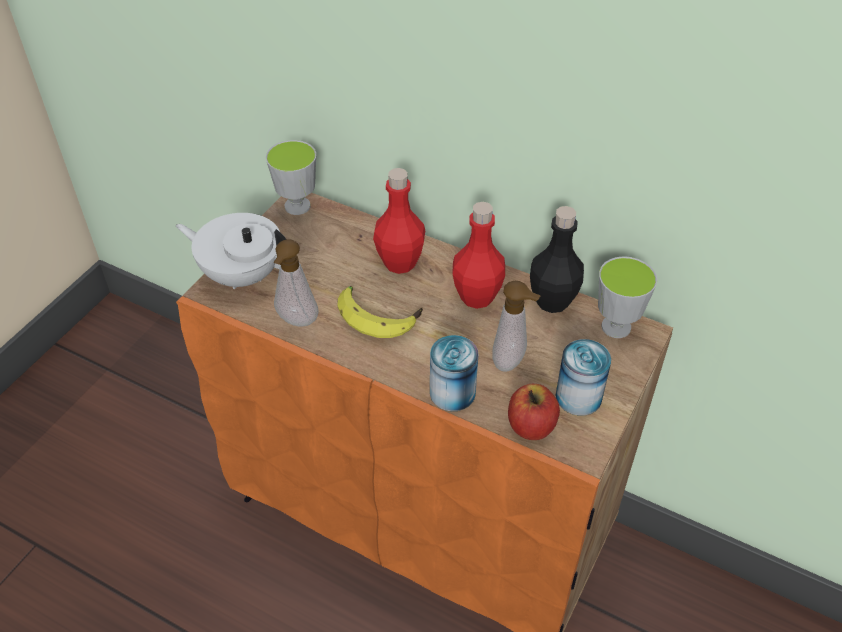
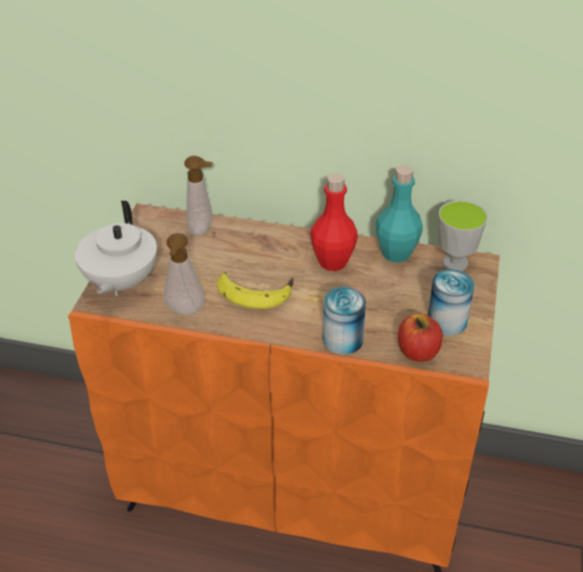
camera: 15 degrees left, 5 degrees down
(242, 274) = (120, 282): white teapot -> white teapot turned 90 degrees counterclockwise
(297, 206) = (148, 219): cup -> none
(400, 262) = (257, 247): red bottle -> none
(511, 362) = (382, 306): soap dispenser -> soap dispenser (203, 229)
(552, 301) = (396, 253): black bottle -> turquoise bottle

